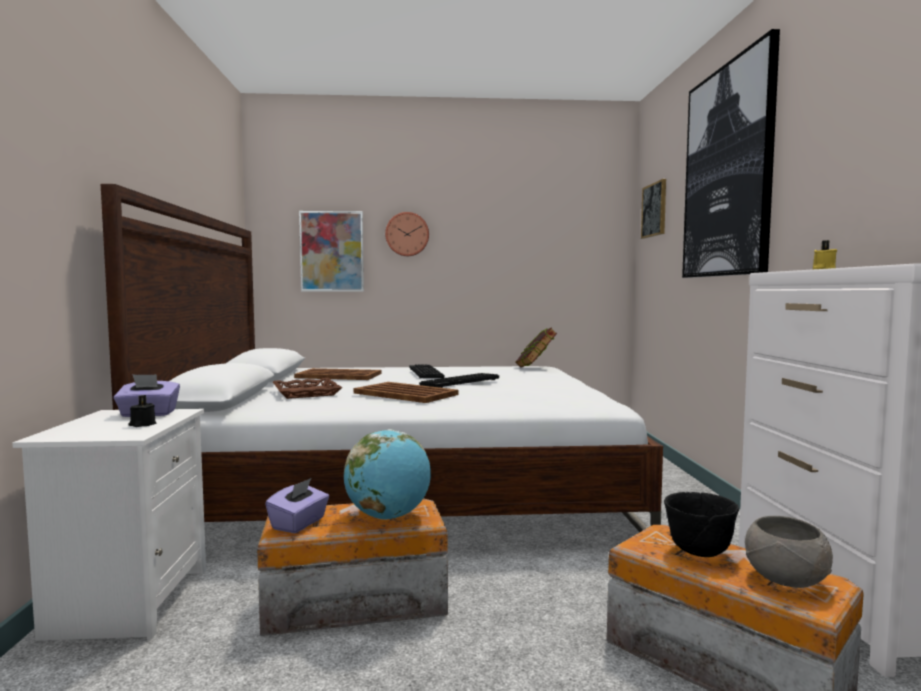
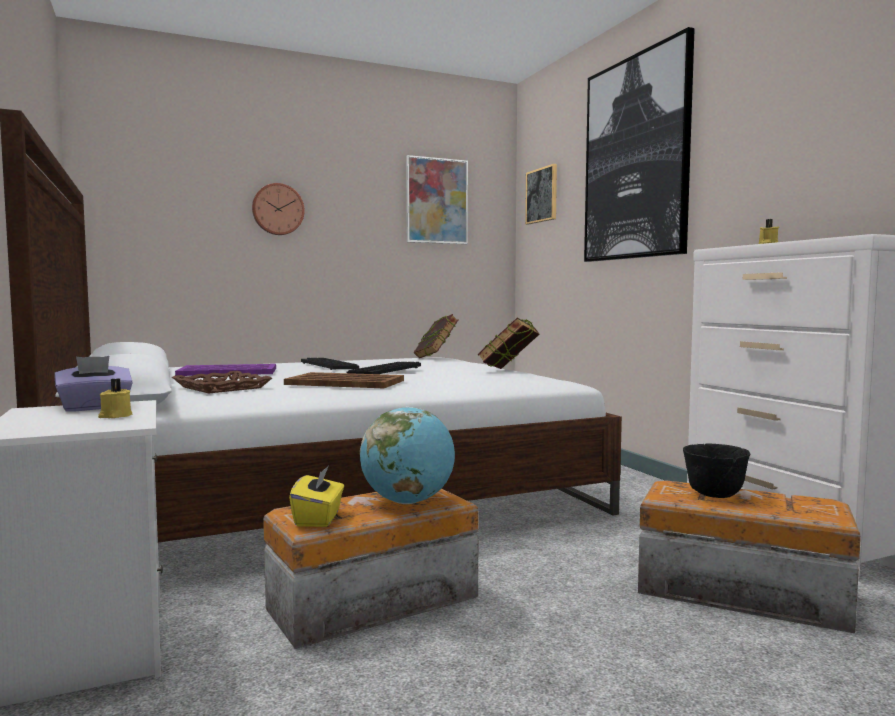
camera: 20 degrees left, 0 degrees up
(142, 425) = (115, 416): black candle -> yellow candle
(299, 523) = (318, 518): purple tissue box -> yellow tissue box
(332, 251) = (185, 226): picture -> picture (436, 201)
(338, 376) = (227, 372): brown tray -> purple tray
(576, 388) = (508, 371): none -> book
(784, 579) = (795, 505): grey bowl -> none

